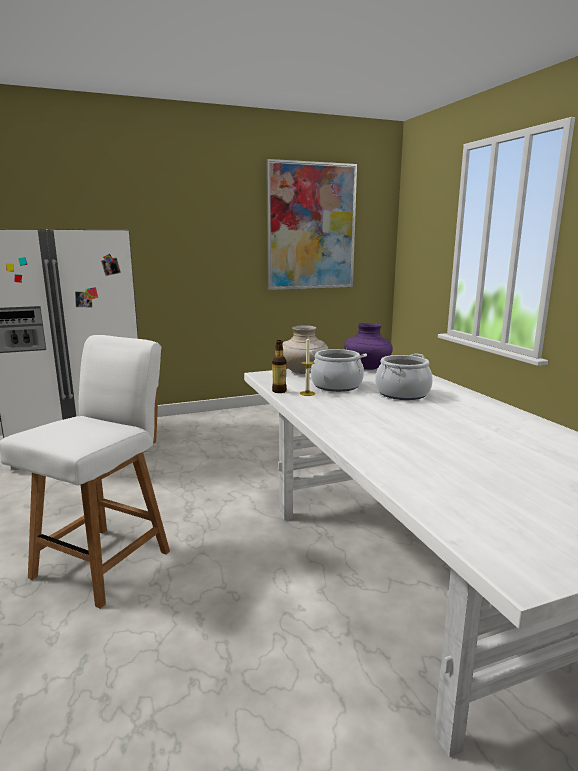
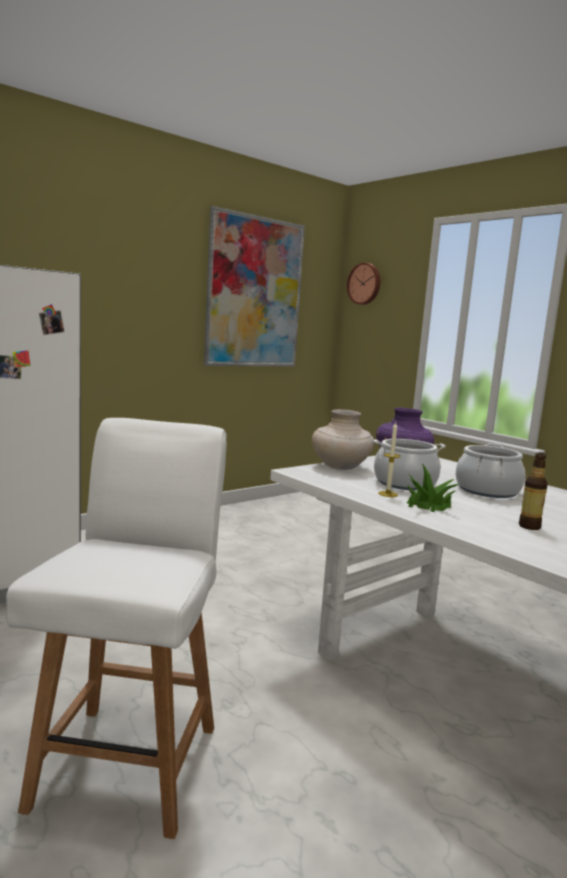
camera: 20 degrees left, 5 degrees down
(279, 391) = (351, 492): bottle -> bottle (529, 526)
(328, 402) = (428, 504): none -> potted plant
(414, 210) = (365, 284): none -> wall clock

